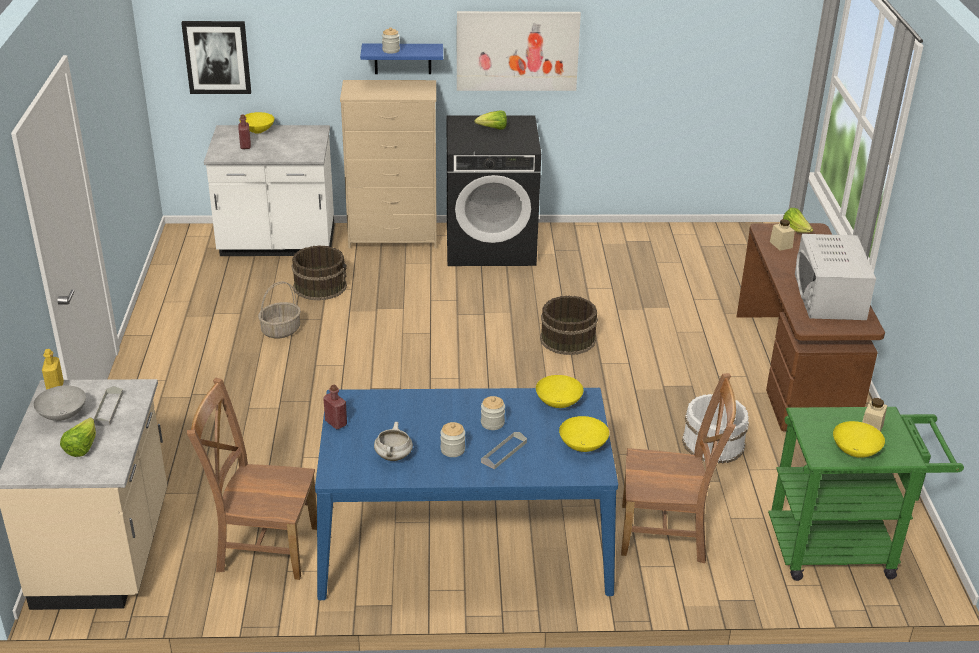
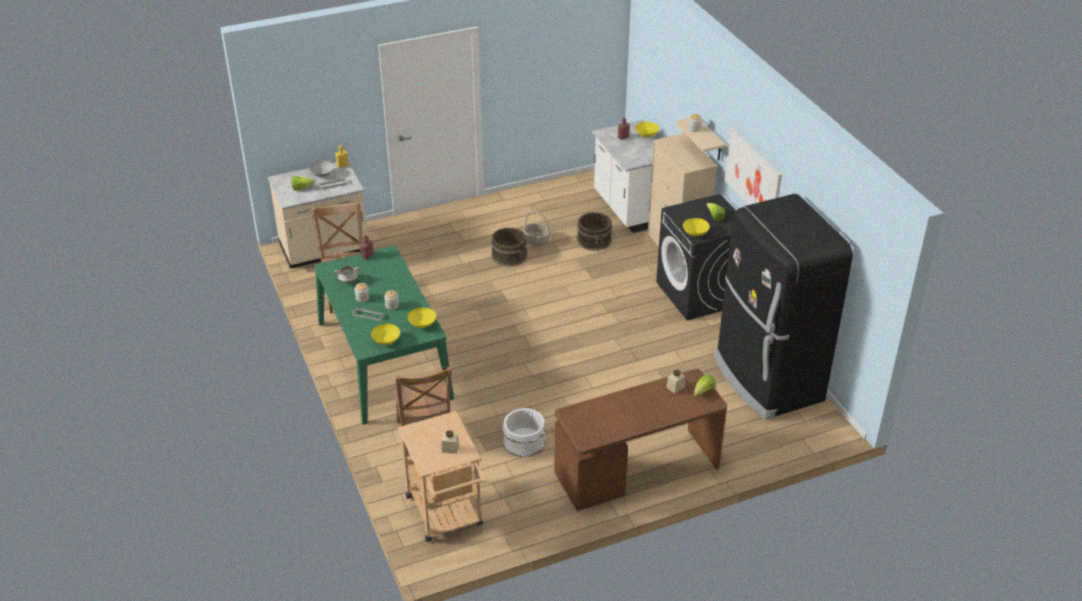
camera: 70 degrees right, 5 degrees up
(217, 57) = (649, 78): picture -> none
(402, 58) = (710, 140): blue shelf -> beige shelf
(464, 540) = (383, 360): blue dining table -> green dining table
(567, 339) = (603, 354): brown bucket -> brown bucket (509, 255)
(670, 246) = (766, 379): none -> black fridge
(829, 296) = (615, 419): white microwave -> none
(843, 547) = (446, 516): green cart -> beige cart
(856, 452) = (422, 444): yellow bowl -> yellow bowl (695, 234)

